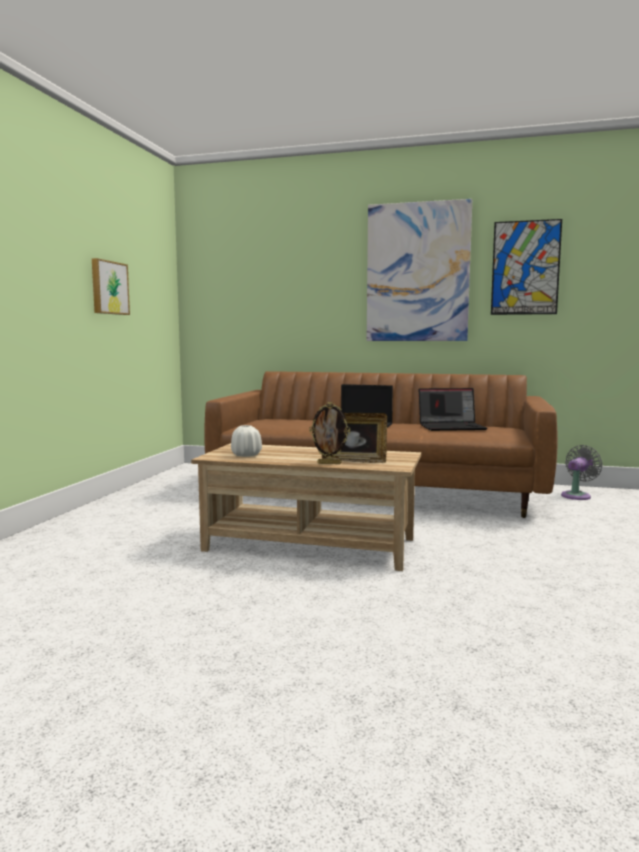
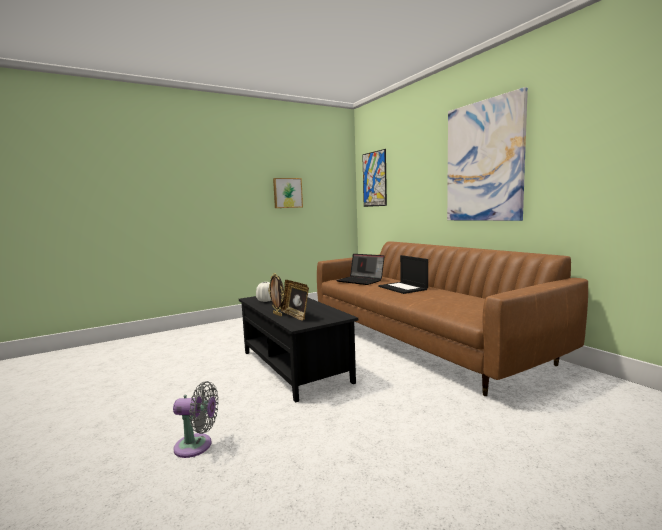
camera: 45 degrees right, 0 degrees up
(310, 545) = (295, 366): beige coffee table -> black coffee table
(452, 427) = (462, 299): laptop -> laptop (361, 281)
(525, 268) = (578, 145): picture -> picture (374, 179)
(577, 495) = (605, 393): grey fan -> grey fan (197, 446)

